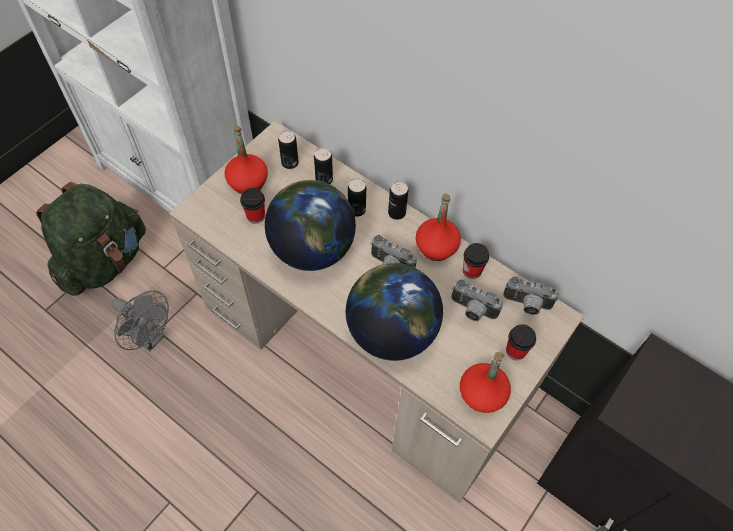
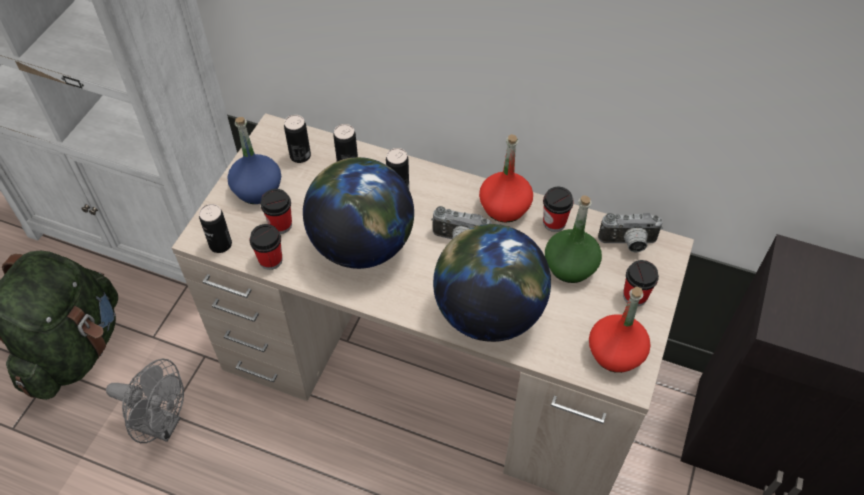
camera: 15 degrees left, 5 degrees down
(238, 243) = (270, 260): none -> cup
(248, 182) = (257, 189): red bottle -> blue bottle
(396, 213) = (446, 181): can -> can (220, 244)
(472, 310) = (570, 266): camera -> green bottle

